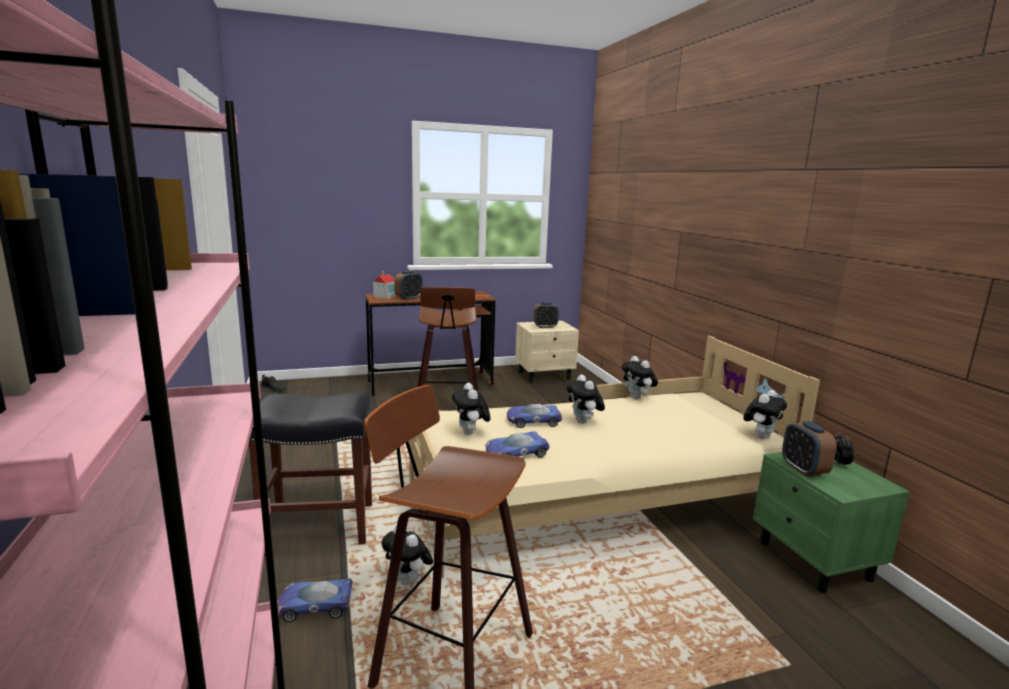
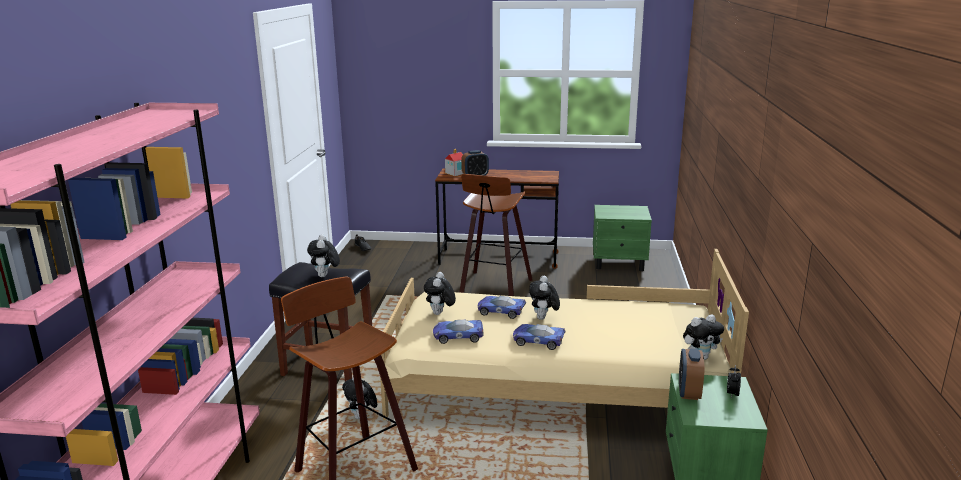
camera: 25 degrees right, 5 degrees up
(315, 604) = (294, 417): toy car -> toy car (538, 340)
(545, 327) = (618, 213): alarm clock -> none
(545, 376) = (619, 263): beige nightstand -> green nightstand
(637, 398) = (623, 302): plush toy -> plush toy (325, 276)

